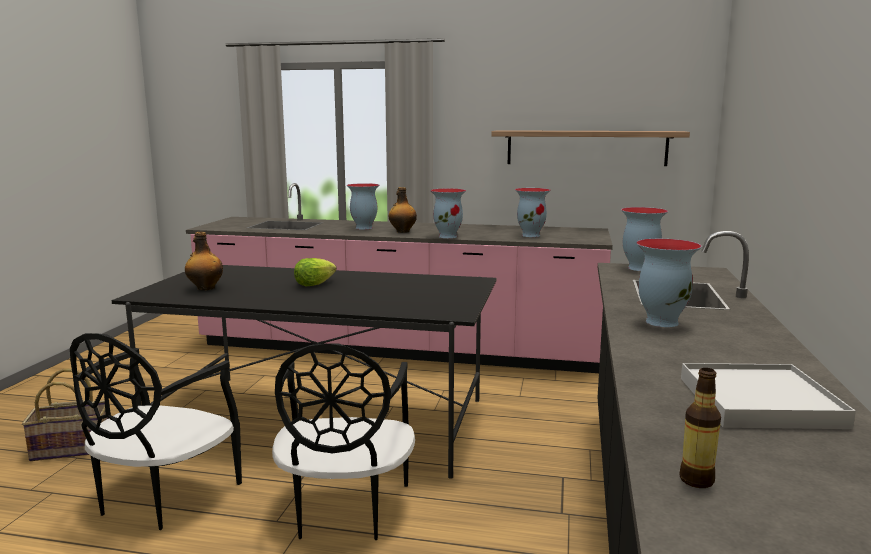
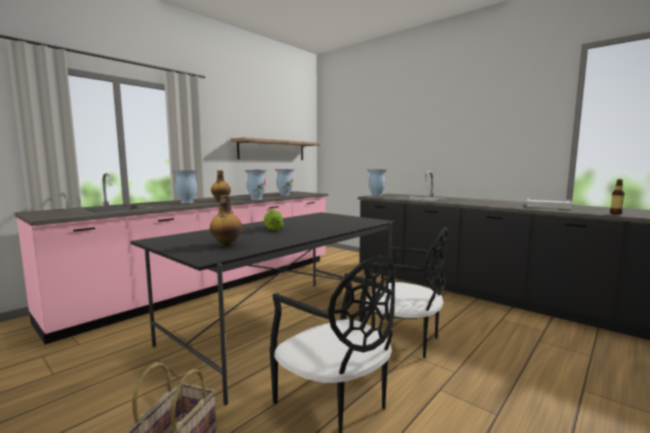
camera: 60 degrees left, 5 degrees down
(661, 322) = (458, 201): vase -> none

